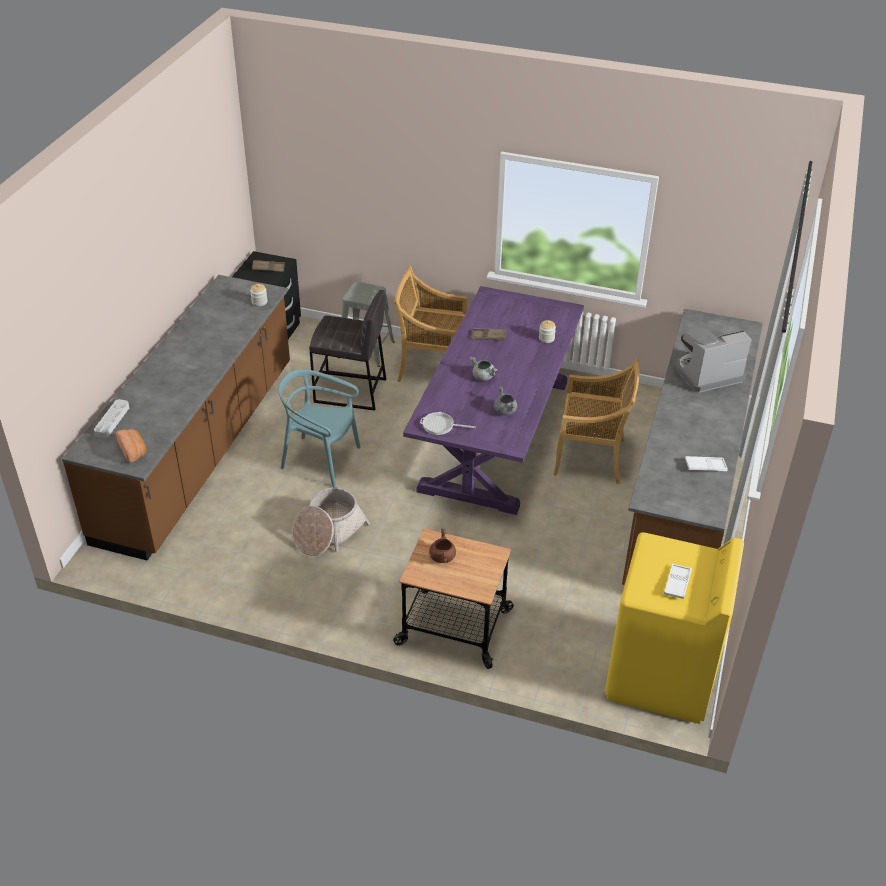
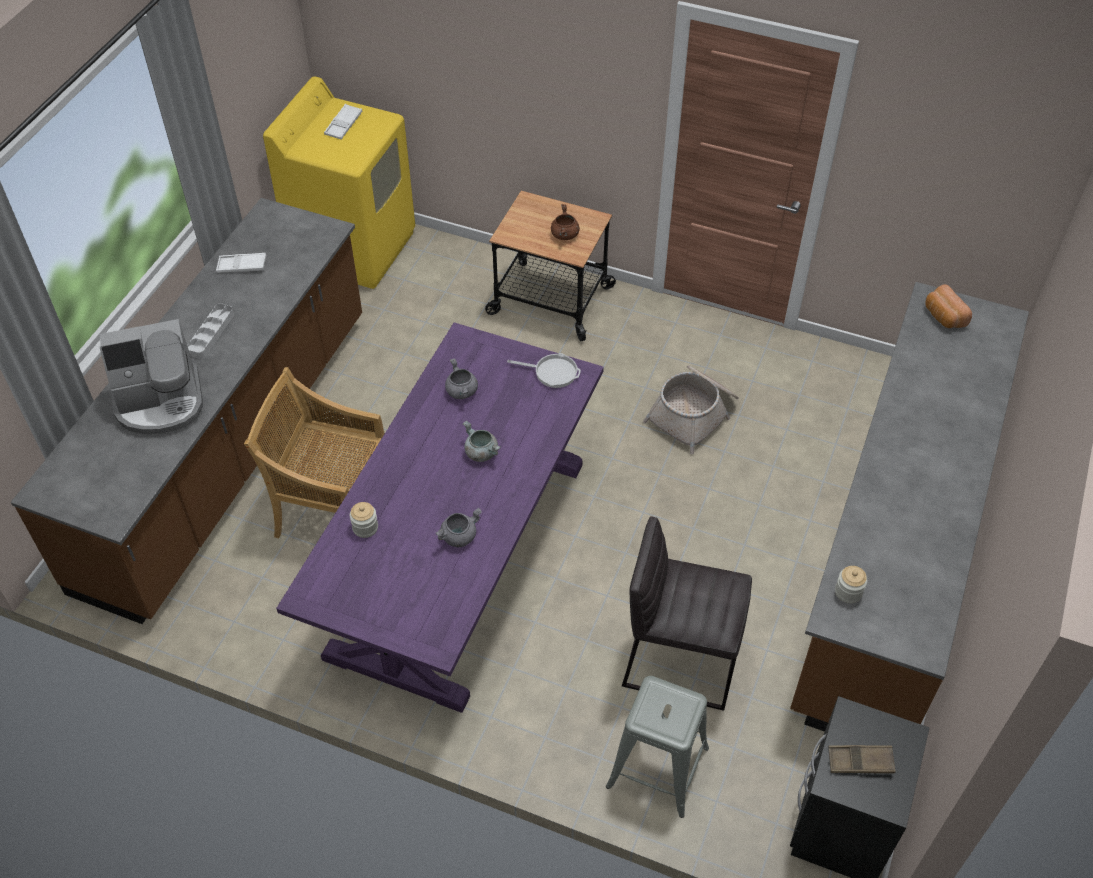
camera: 175 degrees left, 10 degrees up
(112, 421) = (991, 362): grey tray -> grey tray (211, 333)
(321, 460) = (714, 524): turquoise chair -> none
(431, 367) = (543, 713): beige chair -> none
(488, 336) = (459, 536): brown tray -> grey cooking pot

